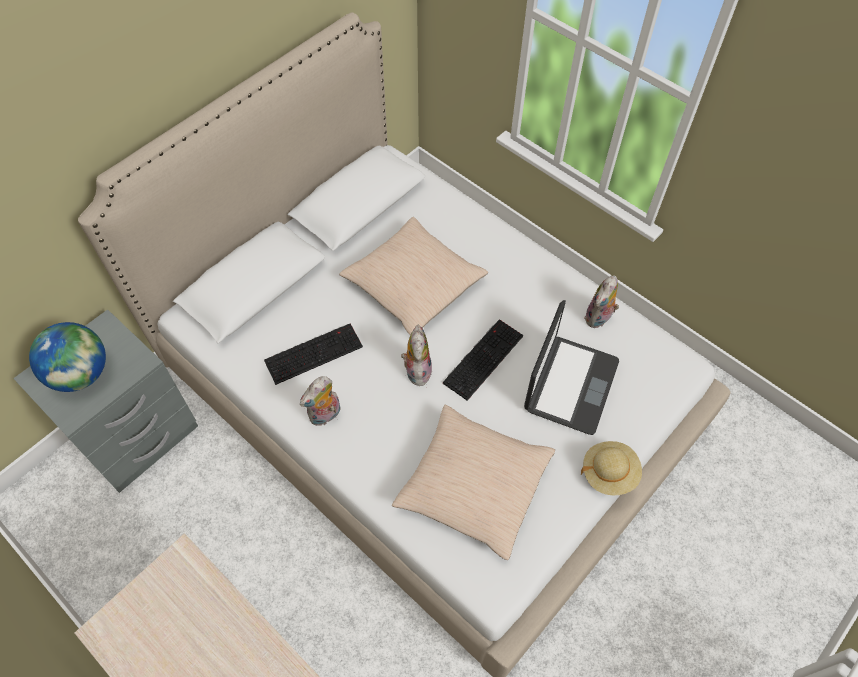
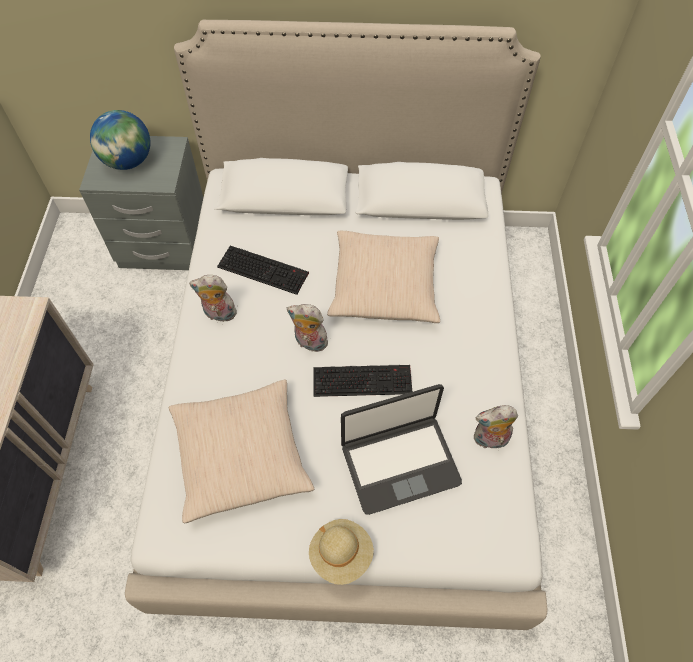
camera: 50 degrees right, 0 degrees up
(416, 370) = (309, 343): plush toy -> plush toy turned 120 degrees counterclockwise

